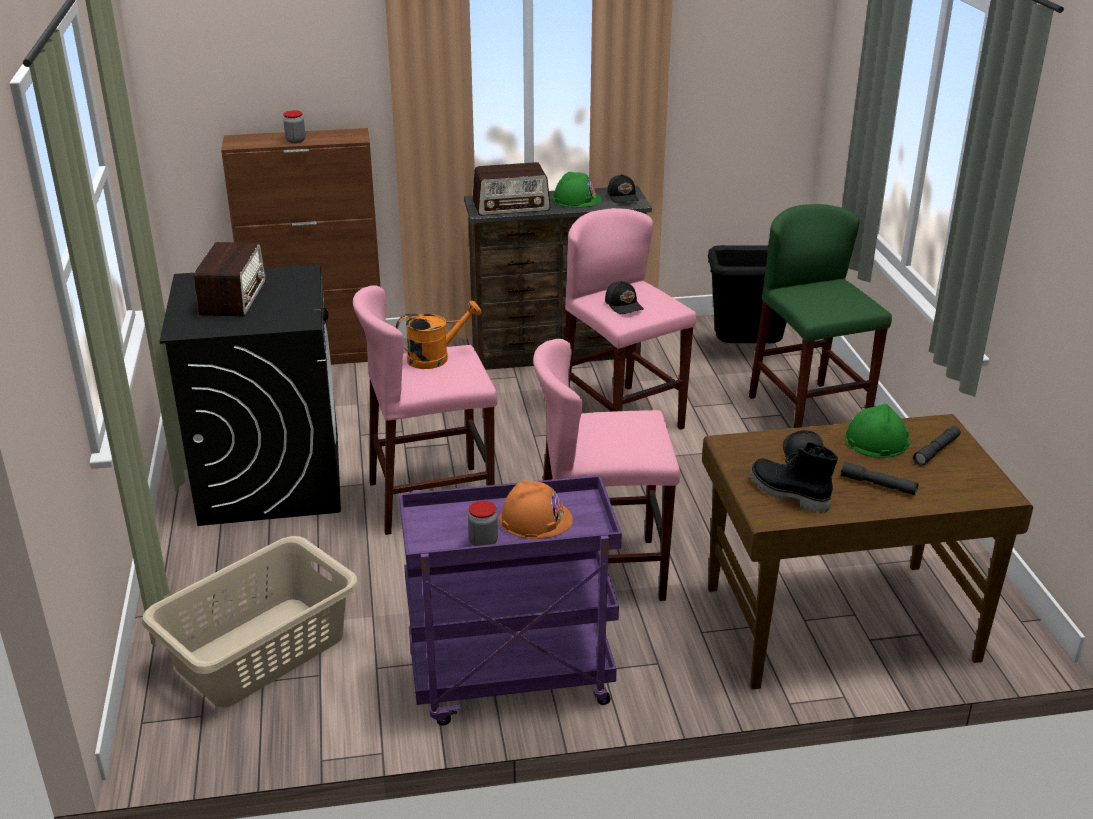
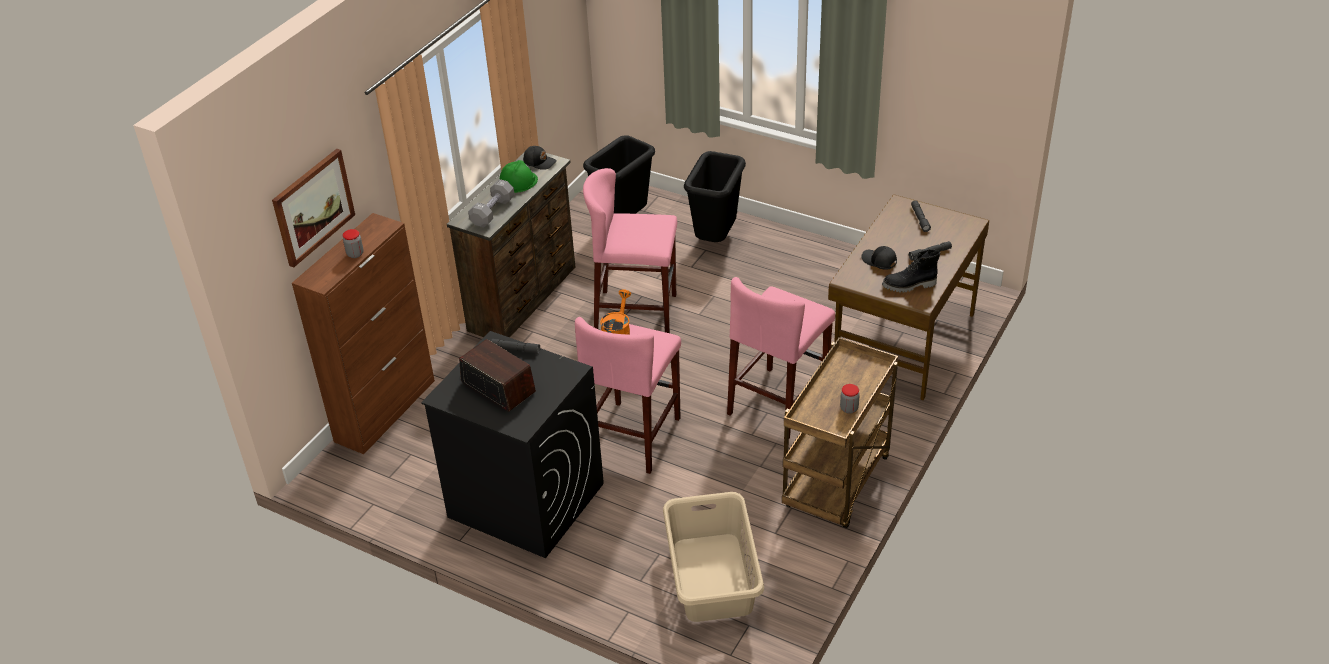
camera: 50 degrees left, 10 degrees up
(277, 70) = (313, 207): none -> picture
(303, 285) = (515, 349): none -> grey flashlight
(510, 682) = (837, 485): purple cart -> brown cart
(511, 206) = (492, 212): radio -> grey dumbbell
(535, 519) = (845, 380): orange hard hat -> none
(624, 305) = (640, 236): black cap -> none
(808, 413) = (716, 239): green stool -> black trash can
(876, 440) = (892, 231): green hard hat -> none

